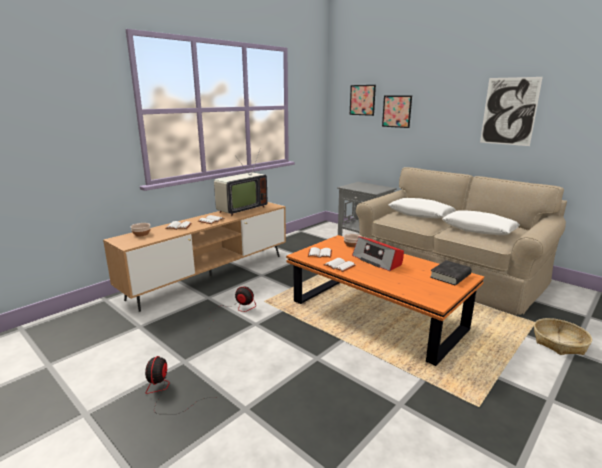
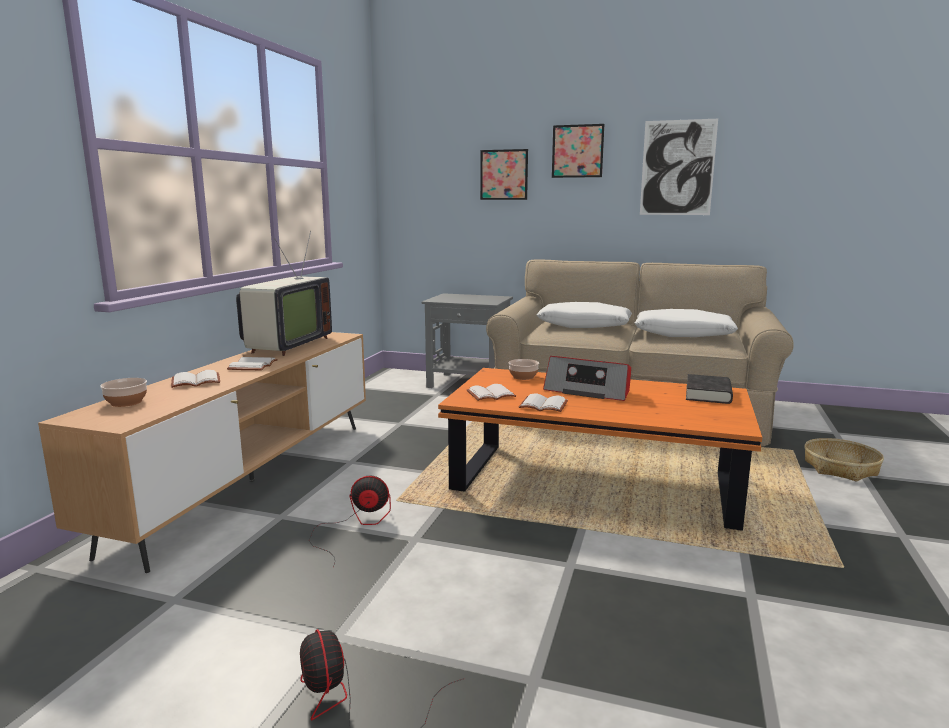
camera: 25 degrees left, 5 degrees down
(362, 100) = (441, 158): picture -> picture (577, 151)

